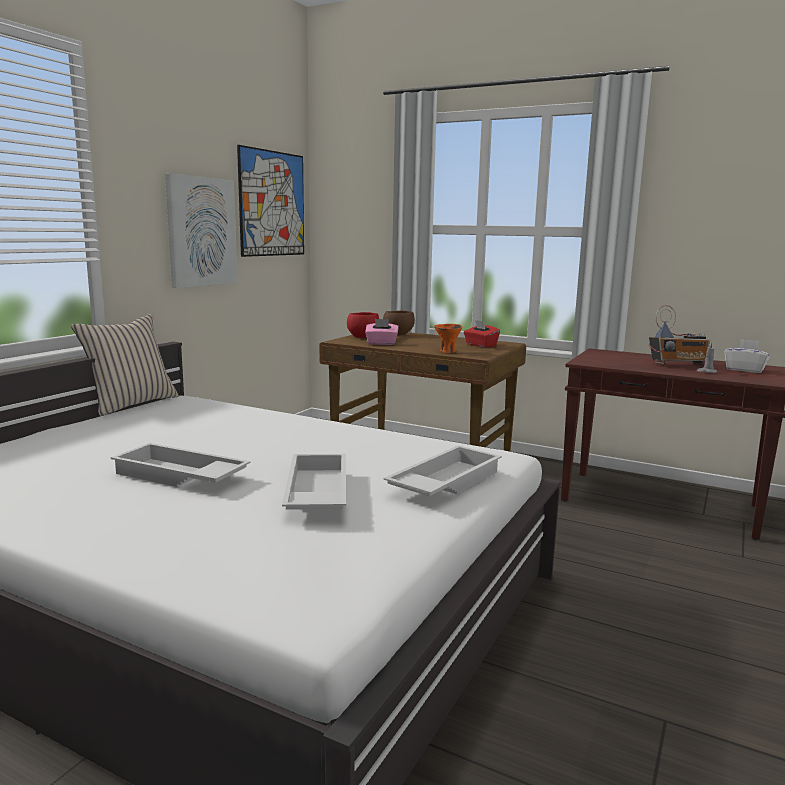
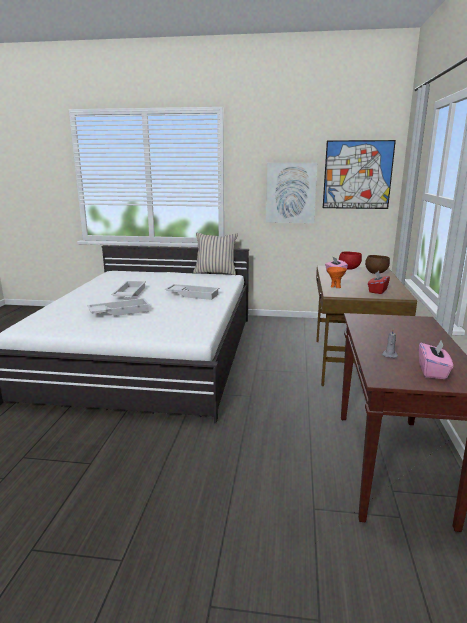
camera: 70 degrees right, 5 degrees up
(444, 482) = (145, 328): white tray -> white tray (193, 294)
(677, 365) = (407, 345): radio -> none
(744, 370) = (433, 371): white tissue box -> pink tissue box

